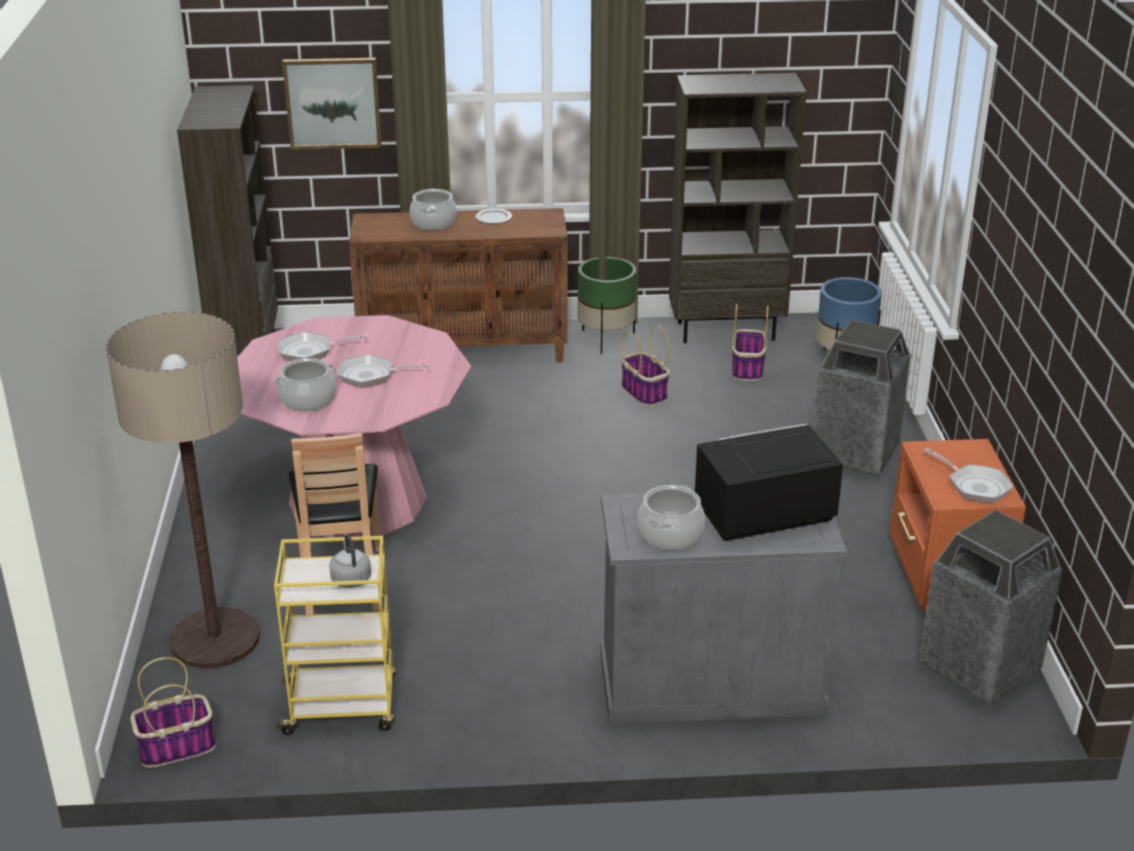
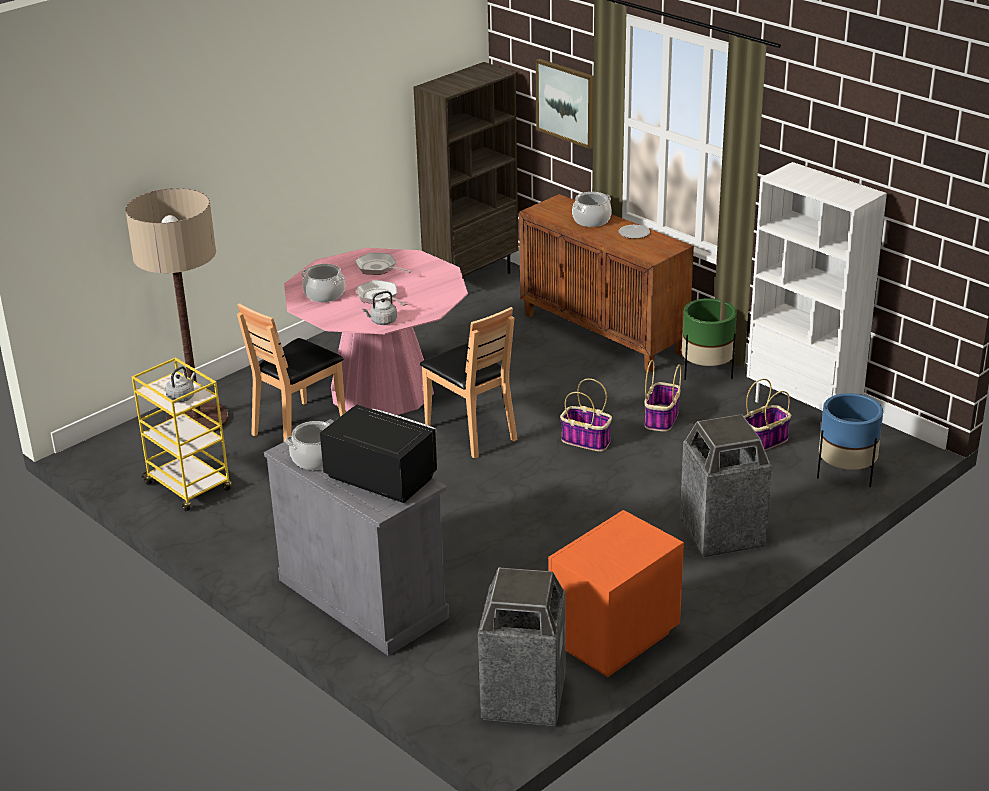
camera: 50 degrees right, 0 degrees up
(177, 747) = (100, 459): basket -> basket (586, 441)
(423, 395) = (382, 321): none -> grey kettle
(515, 489) = (471, 432): none -> brown chair
(726, 330) = (803, 409): brown bookcase -> white bookcase
(975, 486) = (605, 561): frying pan -> none

